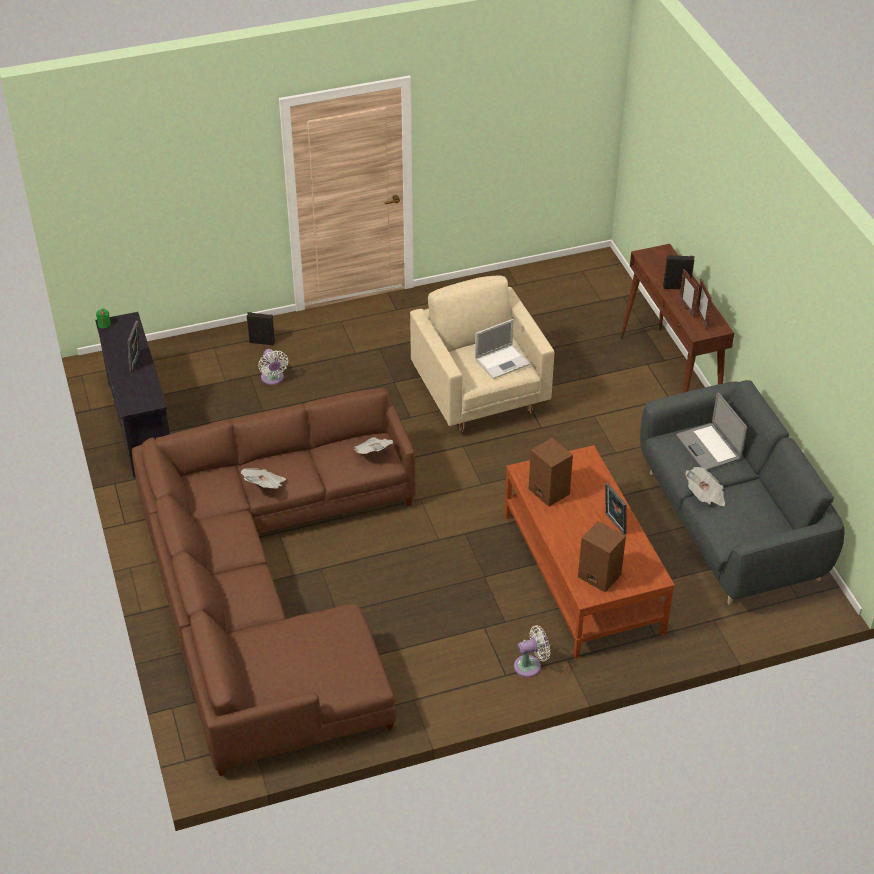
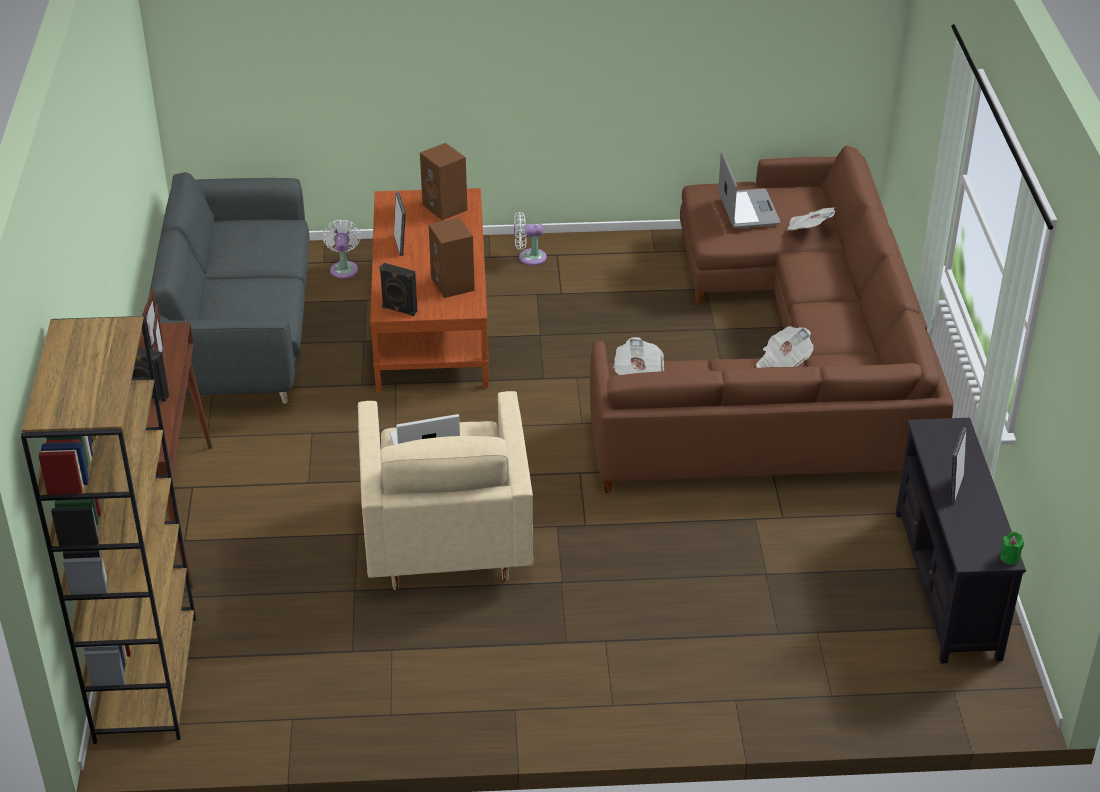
camera: 165 degrees left, 5 degrees down
(262, 341) = (750, 691): black speaker -> black speaker (399, 310)
(273, 379) = (743, 621): white fan -> white fan (344, 268)
(611, 289) = (145, 677): none -> brown bookcase
(705, 495) = (279, 264): newspaper -> newspaper (808, 229)
(709, 447) = (235, 306): laptop -> laptop (747, 210)

